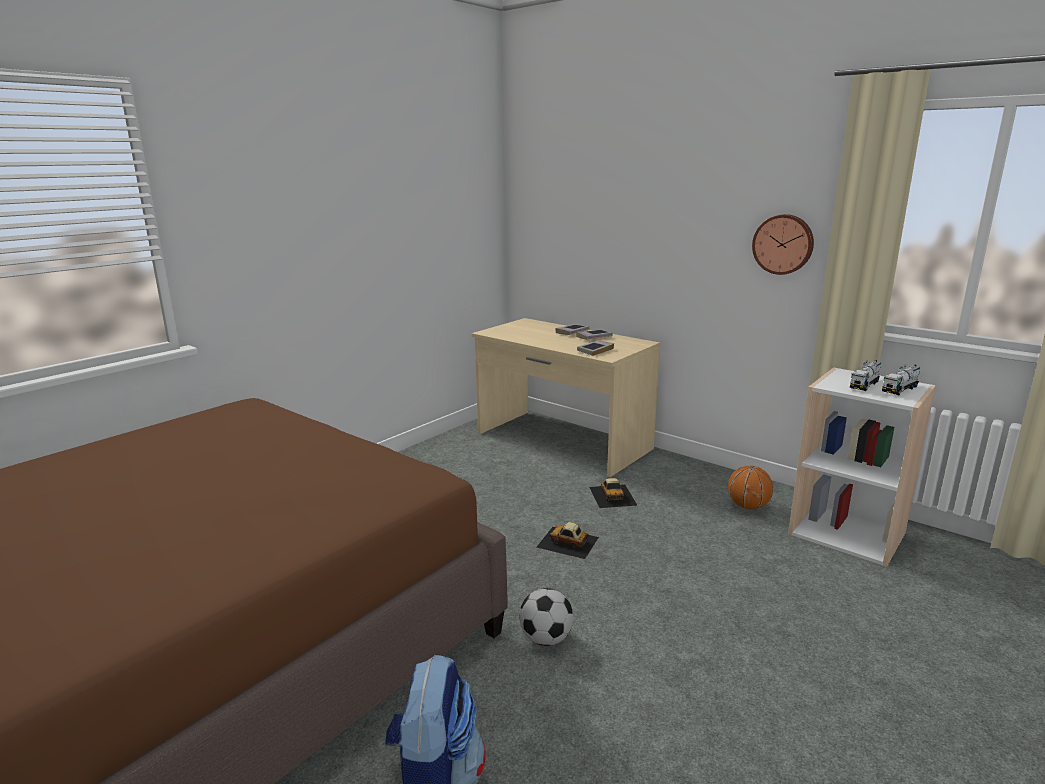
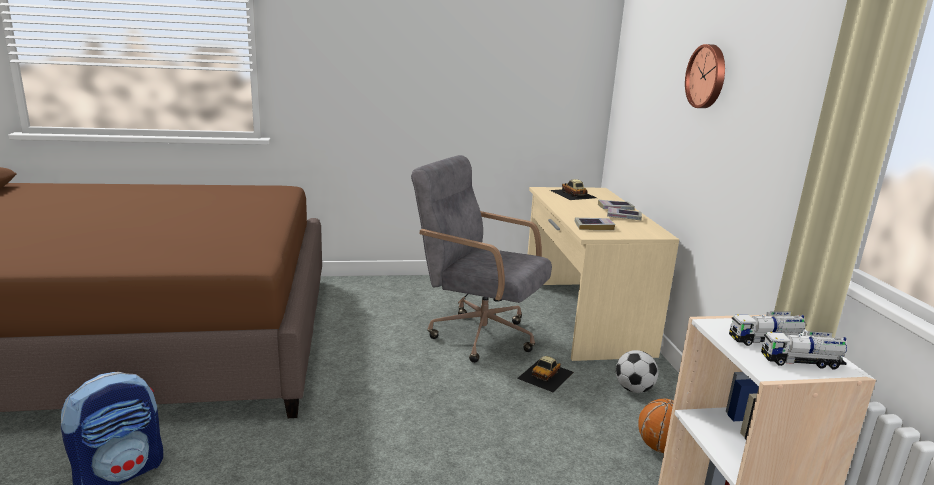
camera: 40 degrees right, 0 degrees up
(516, 491) = (477, 336): none -> grey office chair
(546, 638) = (314, 439): football -> football (634, 389)
(568, 542) = (446, 389): toy car -> toy car (573, 194)
(783, 244) = (791, 144): wall clock -> wall clock (707, 76)

